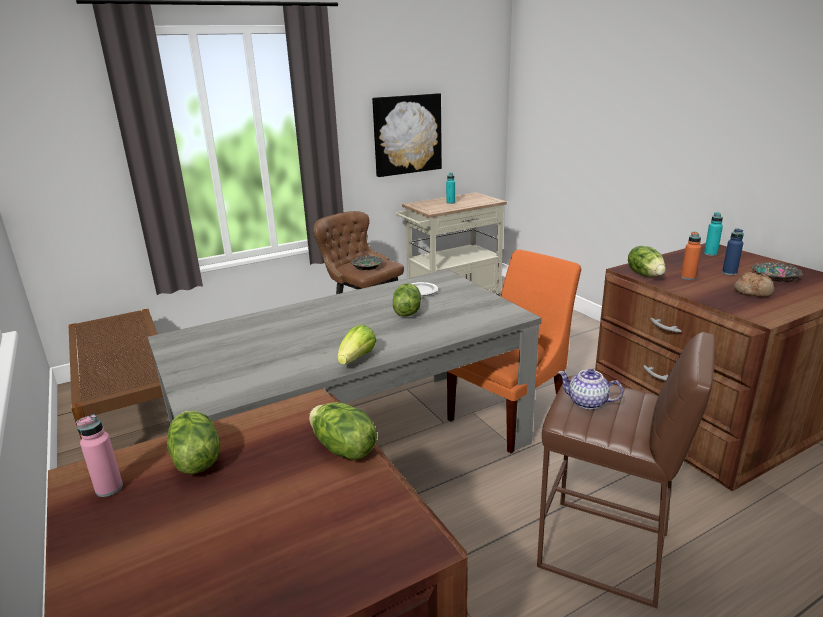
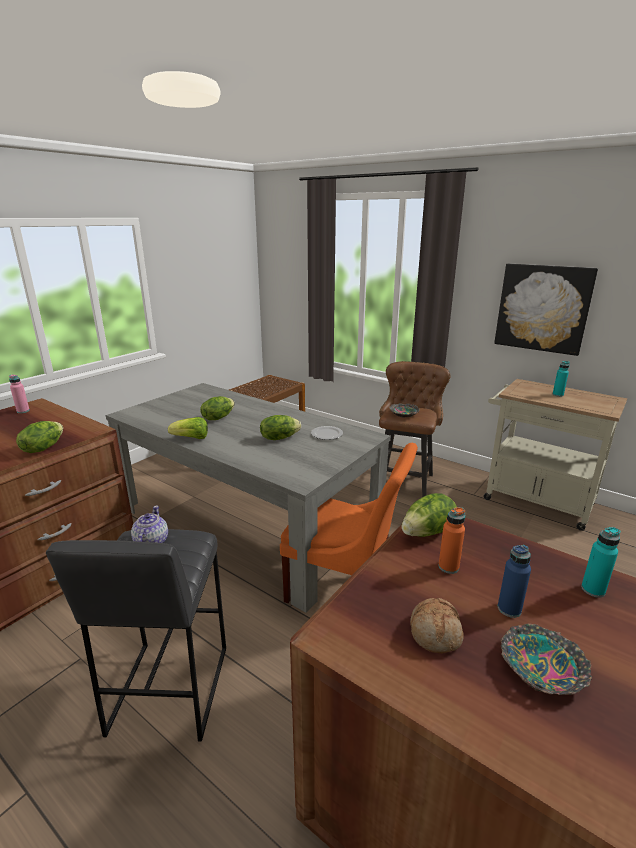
camera: 65 degrees right, 0 degrees up
(195, 460) = (42, 419): lettuce -> lettuce (218, 417)
(606, 551) = (169, 690): brown stool -> grey stool

